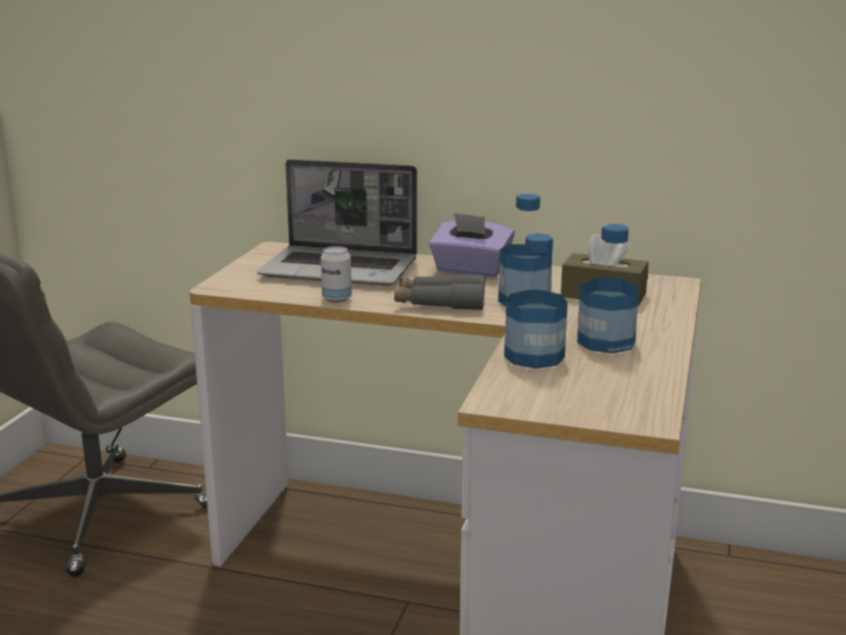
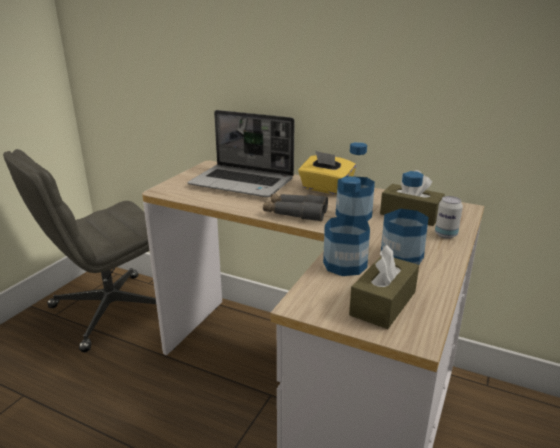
camera: 10 degrees right, 5 degrees up
(336, 299) = (229, 205): can -> can (445, 235)
(470, 270) = (325, 189): purple tissue box -> yellow tissue box
(598, 391) = (383, 303): none -> brown tissue box

